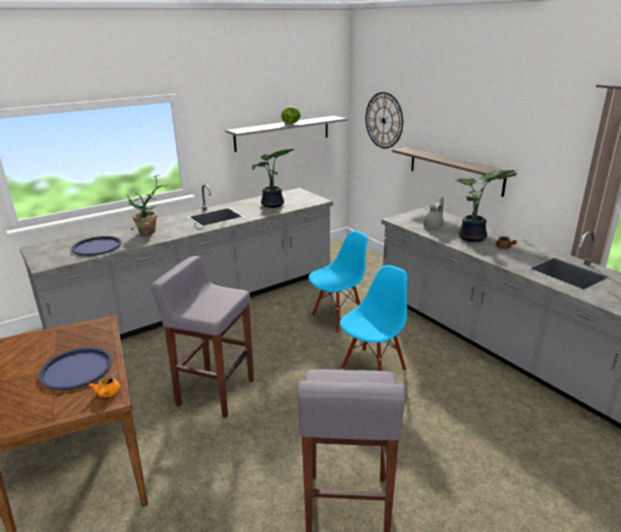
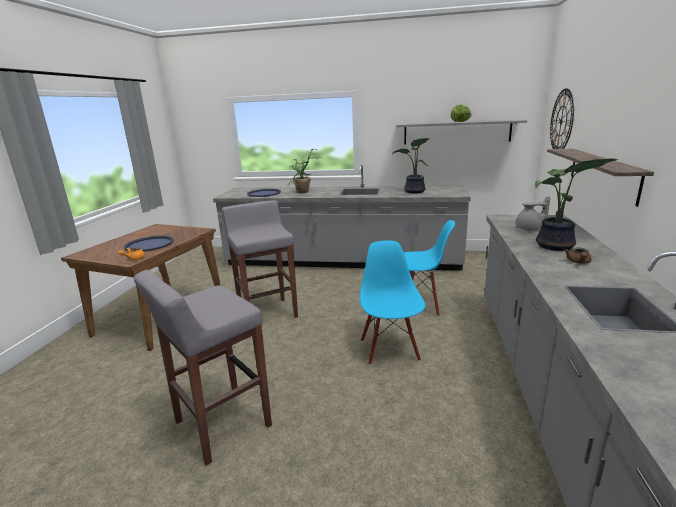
camera: 45 degrees right, 5 degrees down
(373, 368) = (390, 350): blue chair -> blue chair turned 90 degrees counterclockwise

